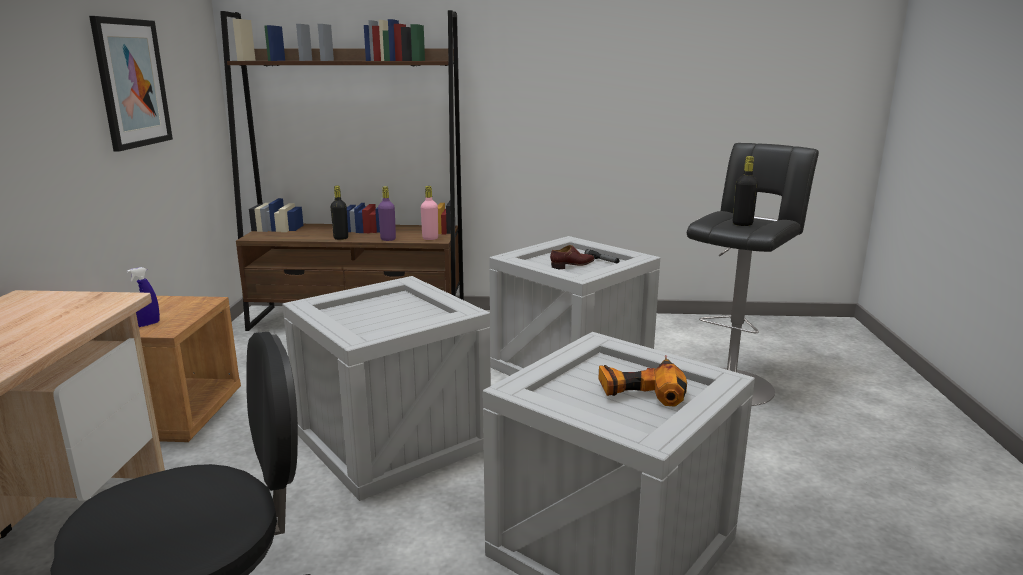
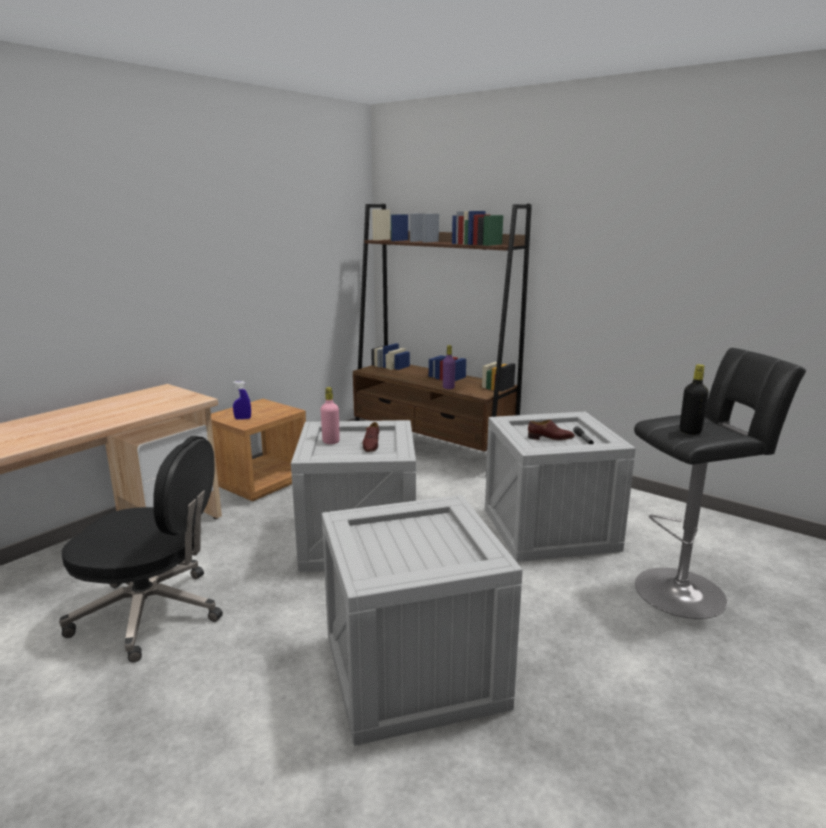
camera: 35 degrees right, 0 degrees up
(132, 83) = (282, 257): picture -> none
(341, 238) = (418, 381): black bottle -> none
(405, 311) = (371, 445): none -> brown shoe
(430, 238) = (479, 392): pink bottle -> pink bottle (331, 442)
(640, 388) = (431, 547): power drill -> none

